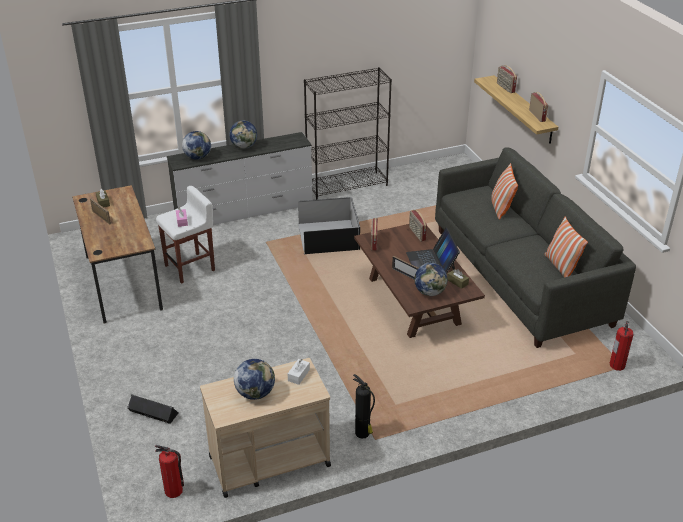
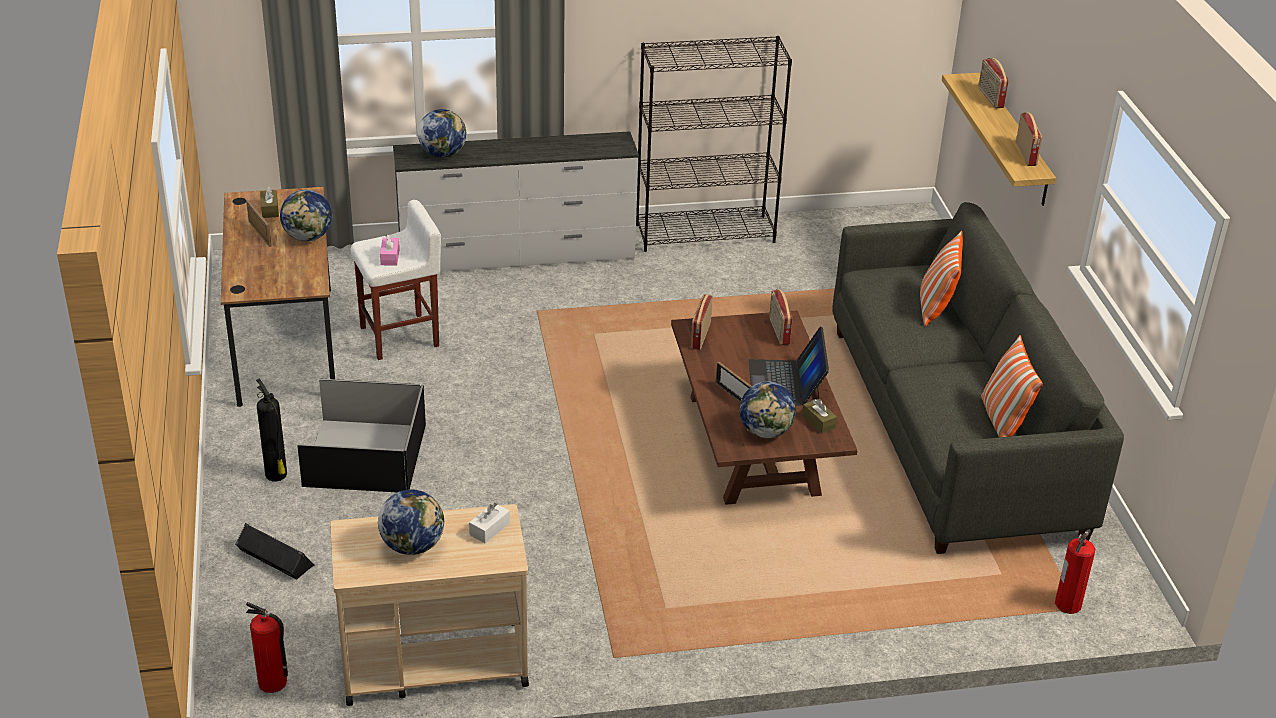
camera: 10 degrees right, 0 degrees up
(244, 146) = (525, 145): globe -> globe (308, 237)
(328, 236) = (644, 315): black storage box -> black storage box (365, 454)
(363, 433) = (597, 645): fire extinguisher -> fire extinguisher (277, 475)

